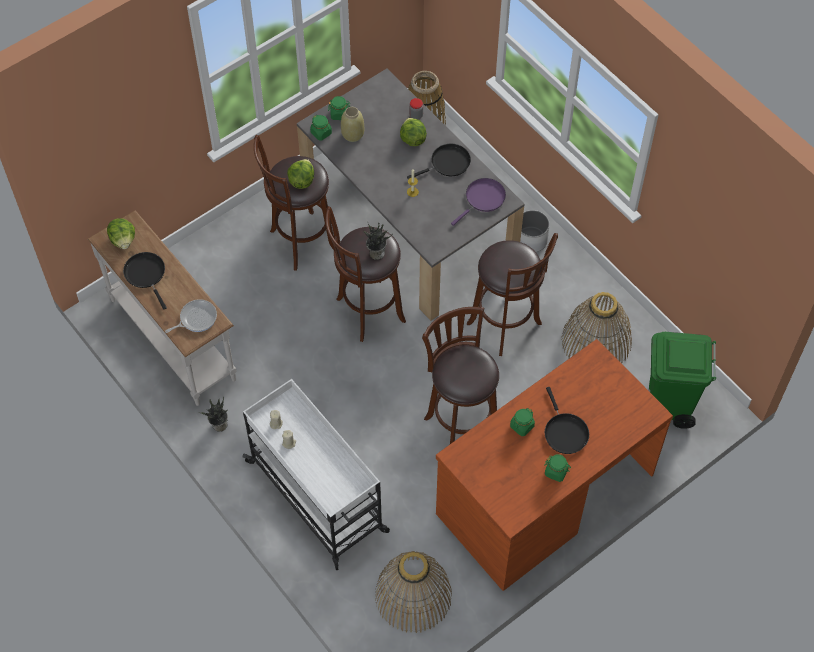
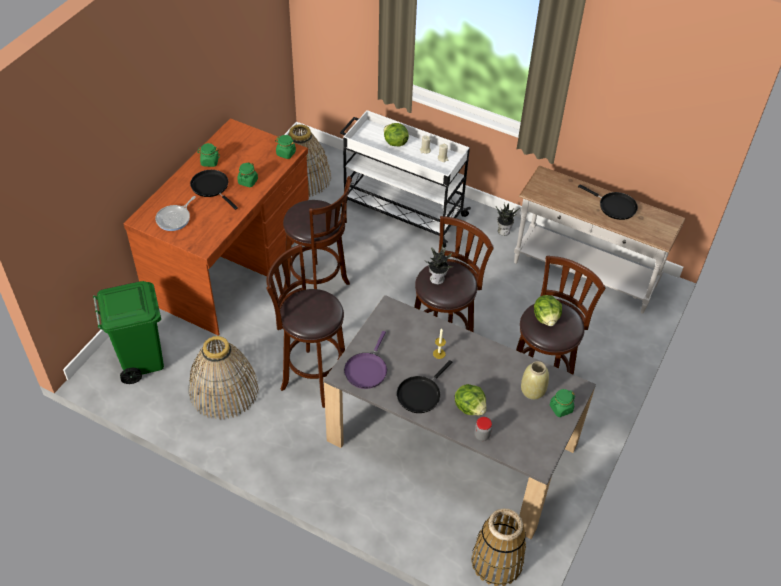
camera: 155 degrees right, 10 degrees down
(123, 240) = (655, 224): lettuce -> lettuce (395, 143)
(196, 318) = (550, 189): frying pan -> frying pan (175, 219)
(321, 133) = (564, 382): green jar -> green jar (286, 153)
(531, 239) = (322, 468): white planter -> none

